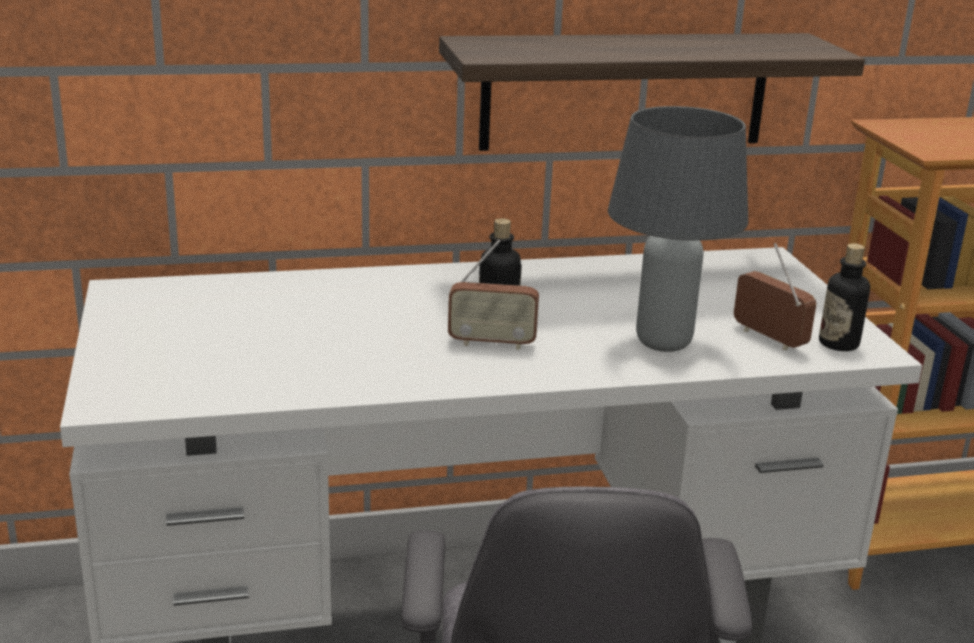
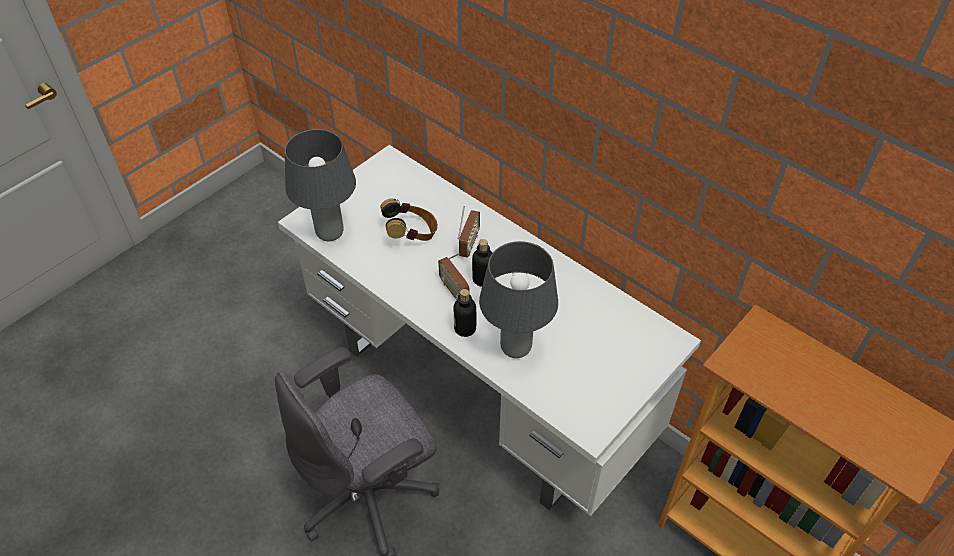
camera: 55 degrees right, 25 degrees up
(190, 390) = (330, 234): none -> grey table lamp
(319, 331) = (411, 234): none -> headphones
(625, 91) = (624, 205): shelf -> none
(768, 339) = (562, 384): radio -> radio (469, 245)
(838, 344) = (585, 414): bottle -> bottle (465, 328)

